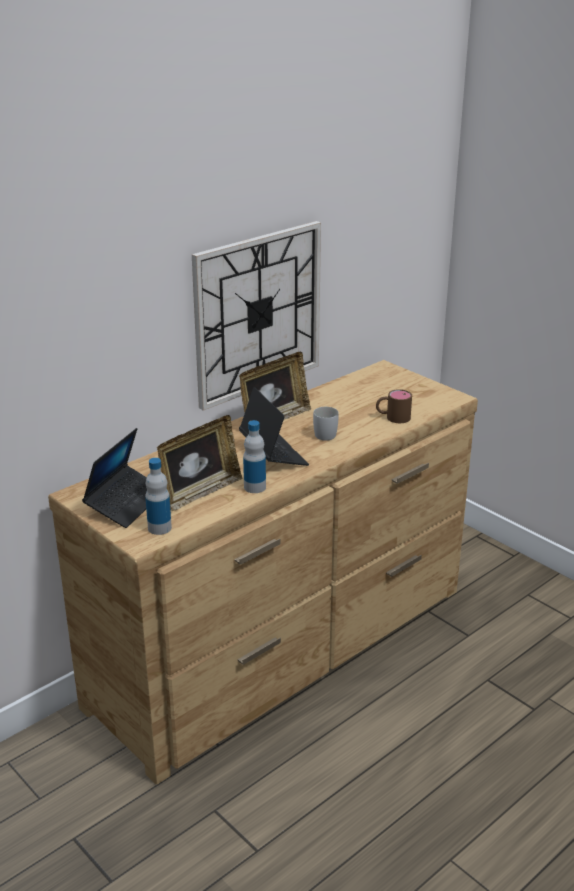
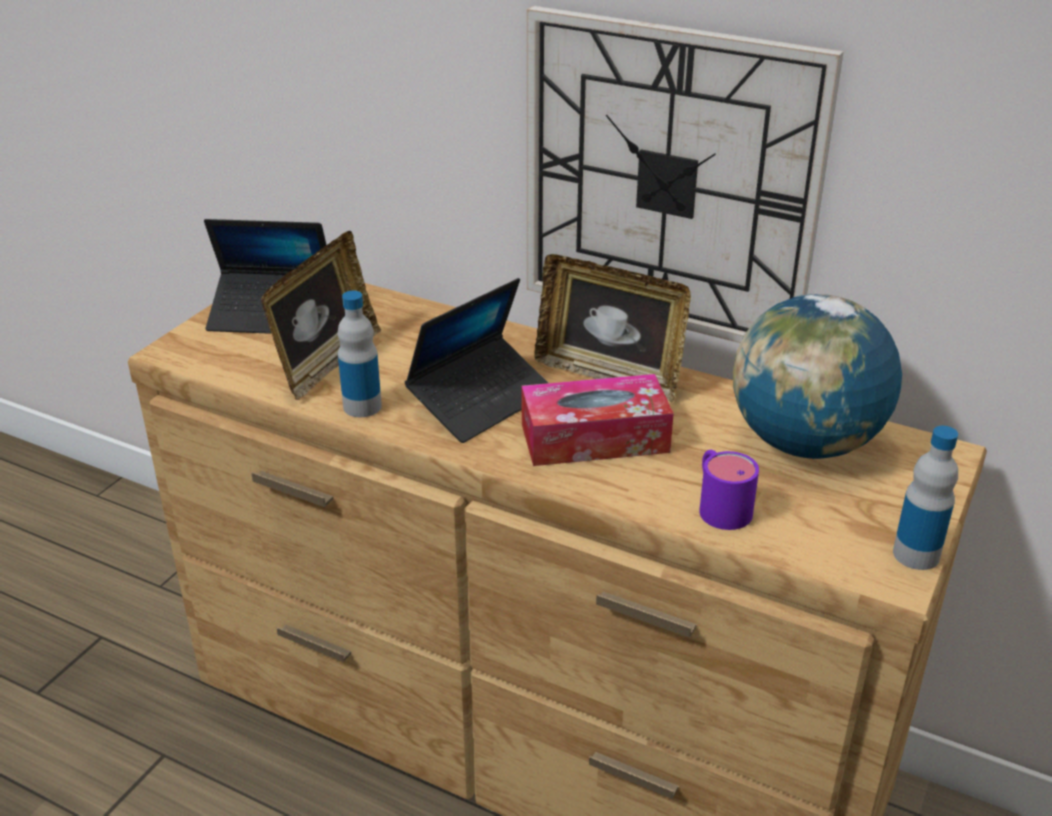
camera: 70 degrees right, 5 degrees up
(159, 528) = (213, 355): bottle -> bottle (916, 554)
(200, 492) = (326, 363): picture frame -> picture frame turned 90 degrees counterclockwise
(326, 433) = (594, 438): white mug -> tissue box
(360, 390) = (805, 443): none -> globe
(392, 417) = (719, 505): brown mug -> purple mug

